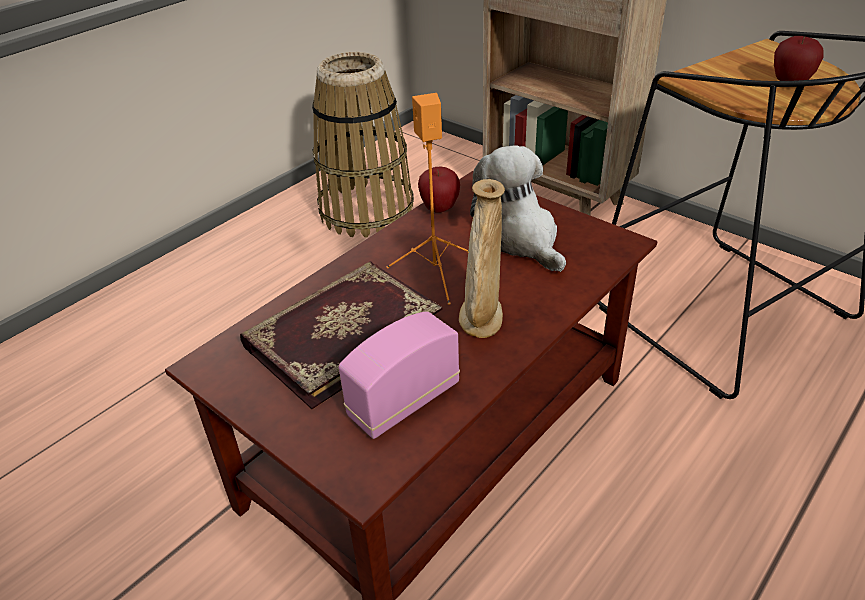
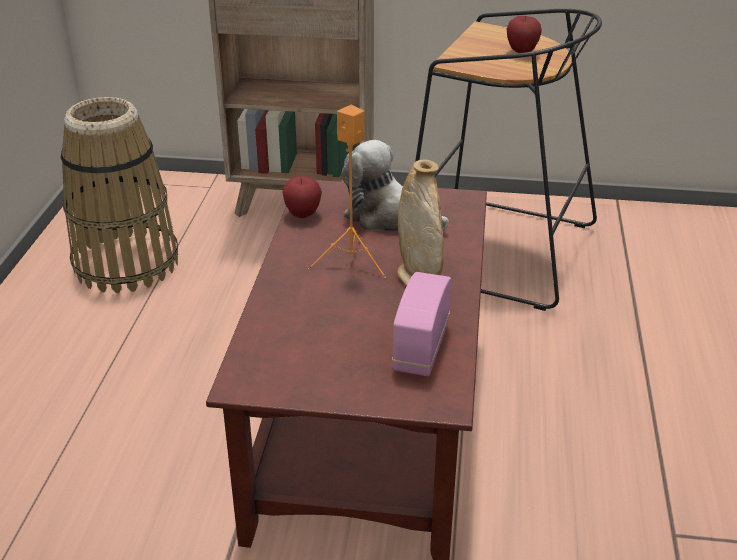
camera: 35 degrees left, 5 degrees down
(342, 333) = (326, 324): book -> none

